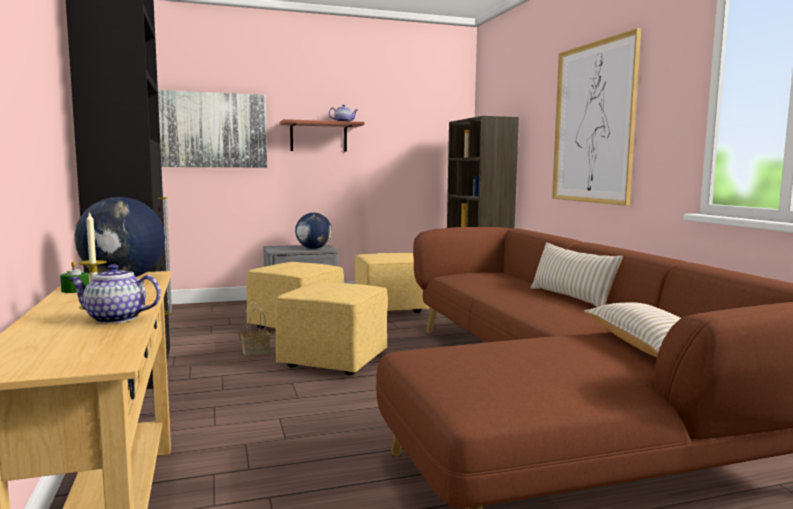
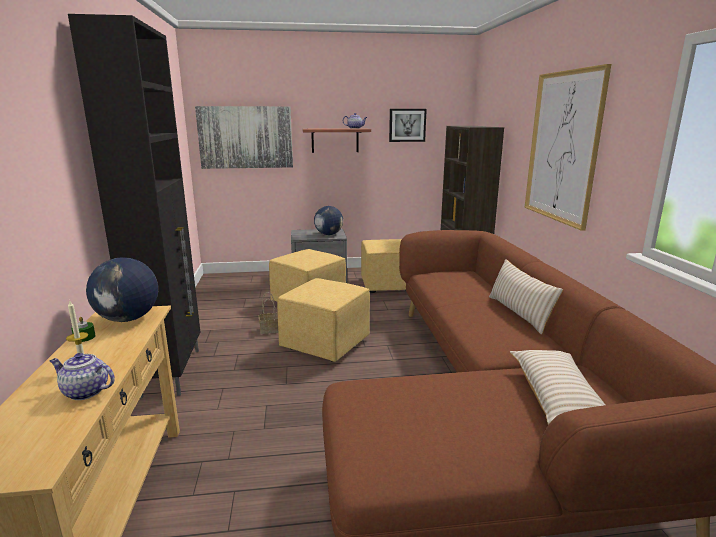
camera: 10 degrees right, 10 degrees up
(403, 122) = (407, 125): none -> picture

